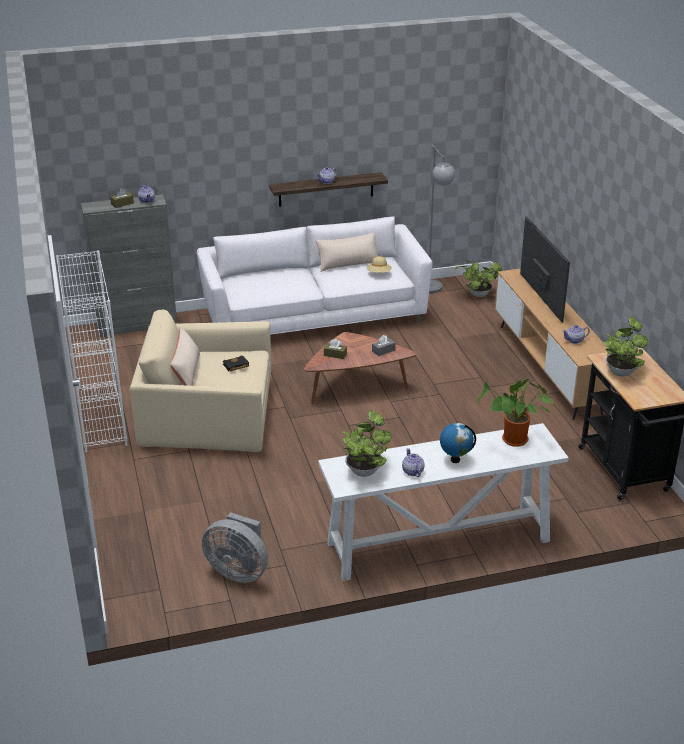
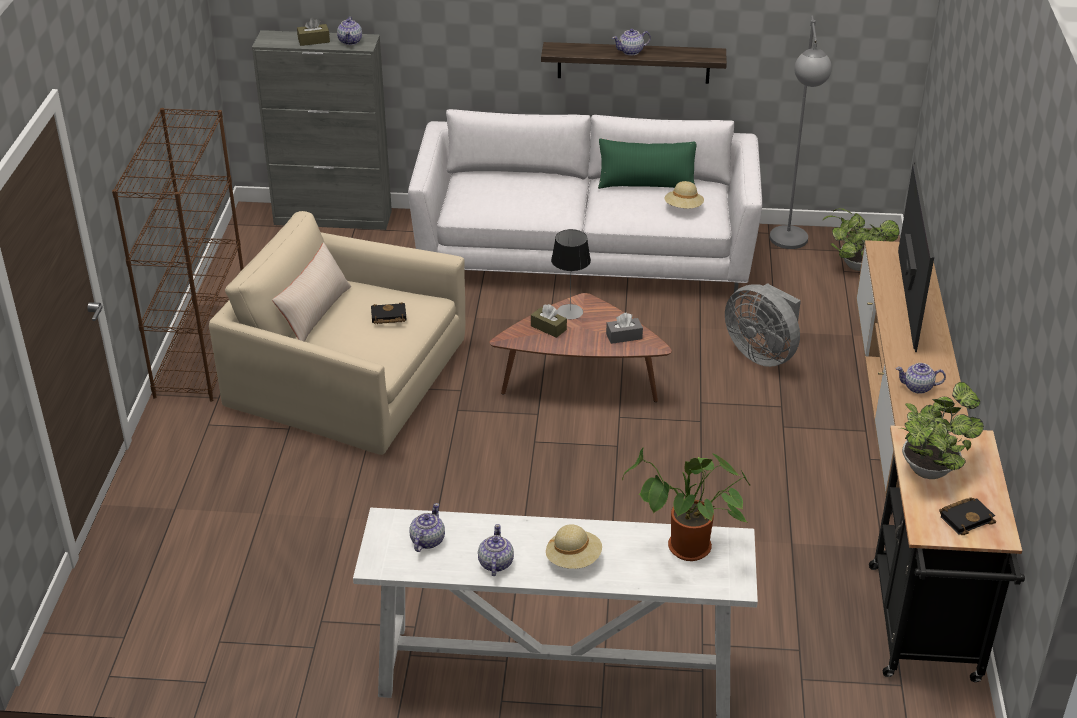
camera: 20 degrees right, 5 degrees up
(100, 418) = (202, 351): white bookcase -> brown bookcase
(239, 571) = (244, 639): grey fan -> grey fan (762, 354)
(342, 344) = (570, 312): none -> table lamp
(348, 264) = (646, 183): beige pillow -> green pillow
(364, 469) = (427, 541): potted plant -> teapot
(455, 459) = (573, 559): globe -> beige hat
(655, 390) = (966, 518): none -> black book

